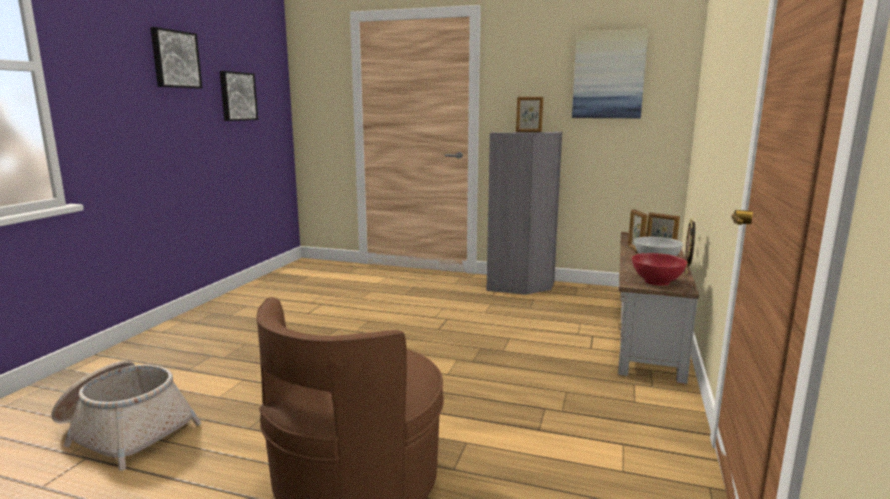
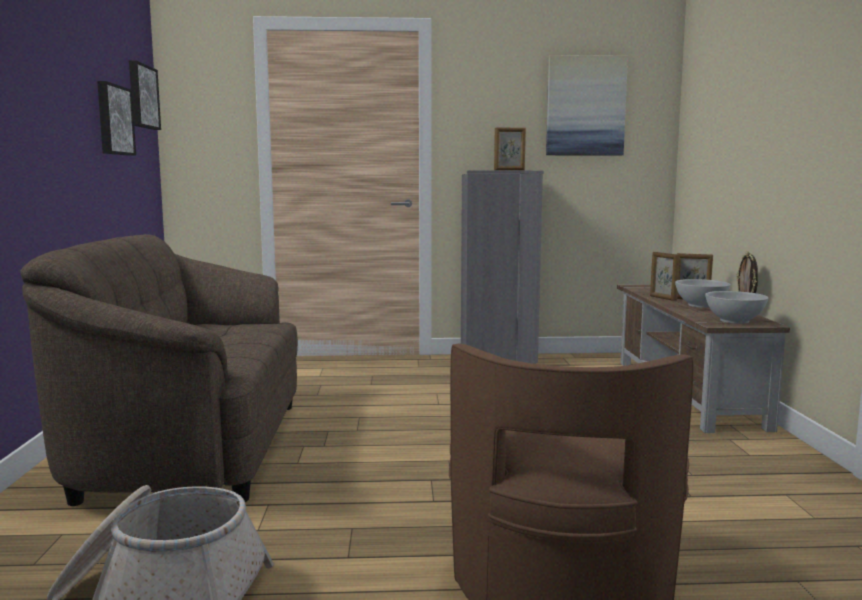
camera: 20 degrees left, 5 degrees down
(175, 59) = (56, 56): picture -> picture (142, 96)
(242, 329) = (191, 447): none -> brown sofa
(656, 282) = (734, 321): red bowl -> white bowl

